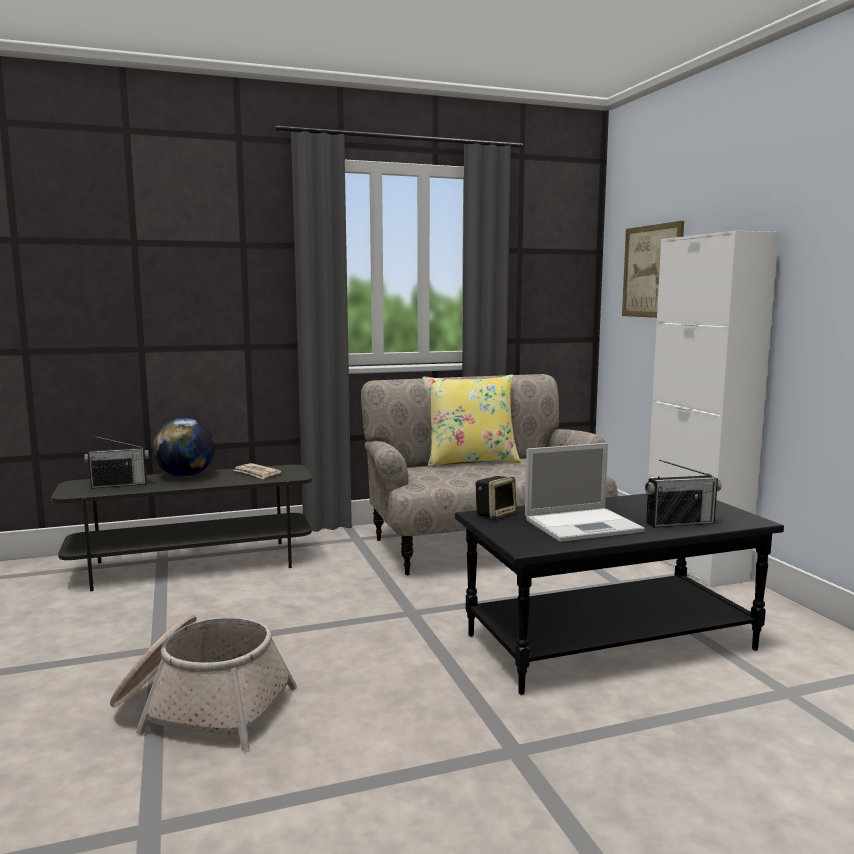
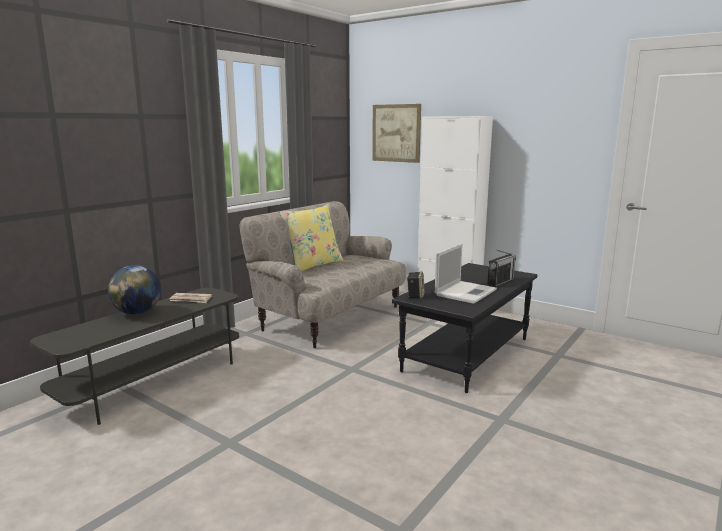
camera: 35 degrees left, 5 degrees up
(119, 485) = (95, 331): radio -> none
(202, 707) = (320, 463): basket -> none

